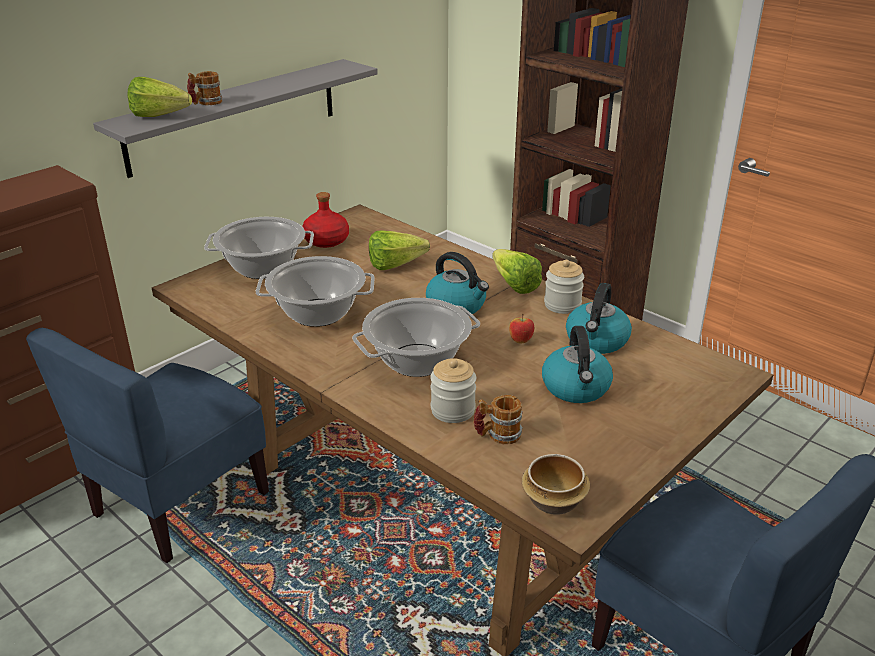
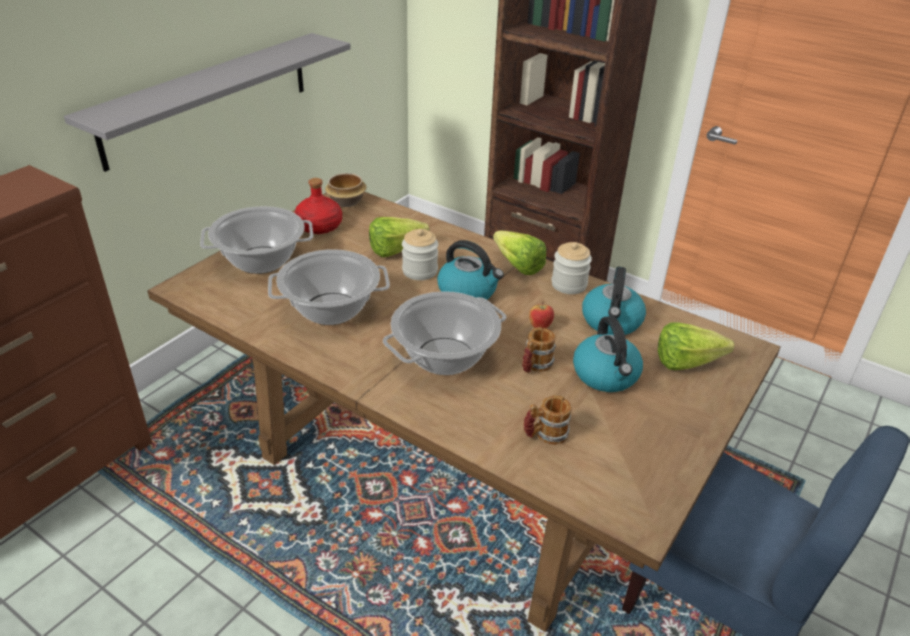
camera: 10 degrees left, 5 degrees up
(164, 117) = (141, 106): lettuce -> lettuce (692, 364)
(179, 503) = (193, 502): blue chair -> none
(206, 103) = (183, 88): mug -> mug (534, 366)
(453, 410) = (494, 410): jar -> jar (420, 271)
(555, 502) = (620, 505): bowl -> bowl (347, 202)

